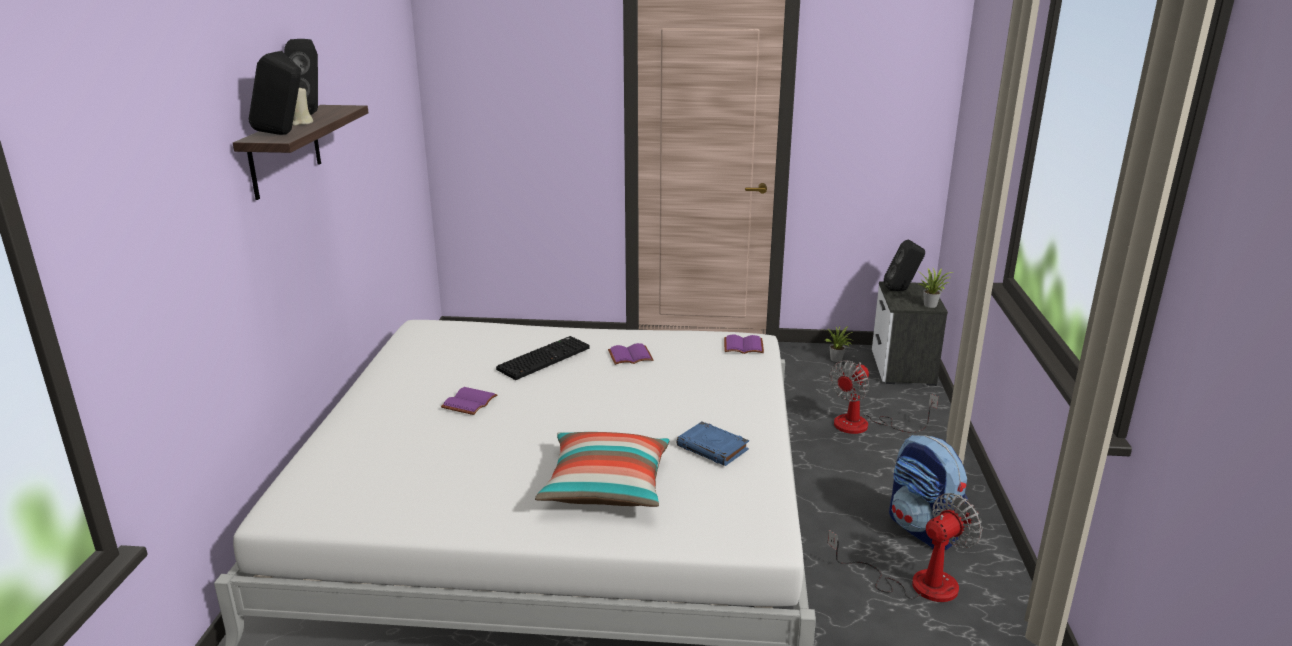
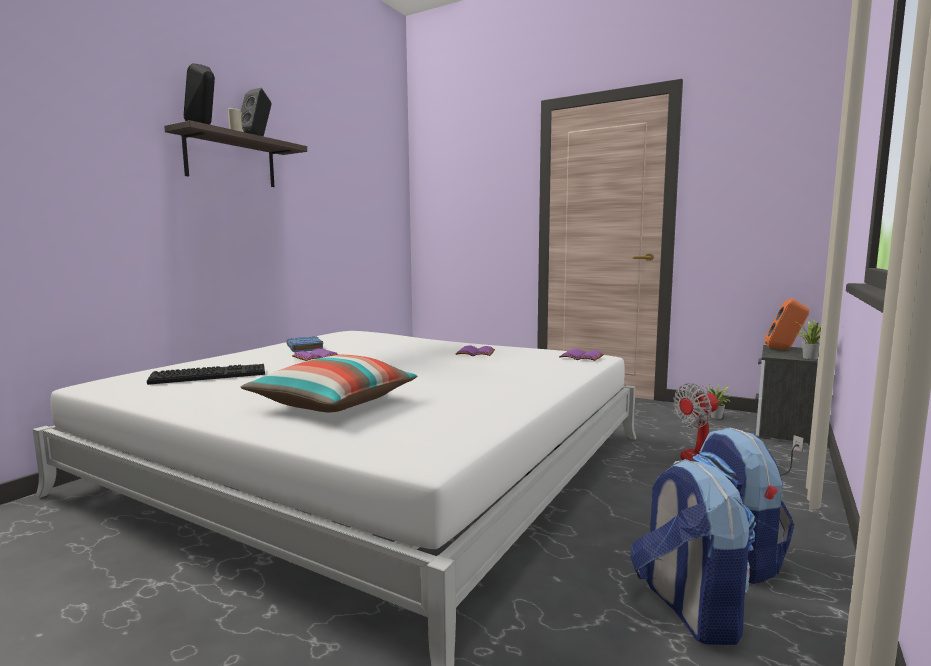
camera: 25 degrees right, 15 degrees down
(543, 358) = (406, 347): keyboard -> keyboard (210, 375)
(713, 448) = (467, 397): blue book -> blue book (305, 348)
(902, 290) = (784, 349): black speaker -> orange speaker
(916, 583) = (688, 609): fan -> backpack

